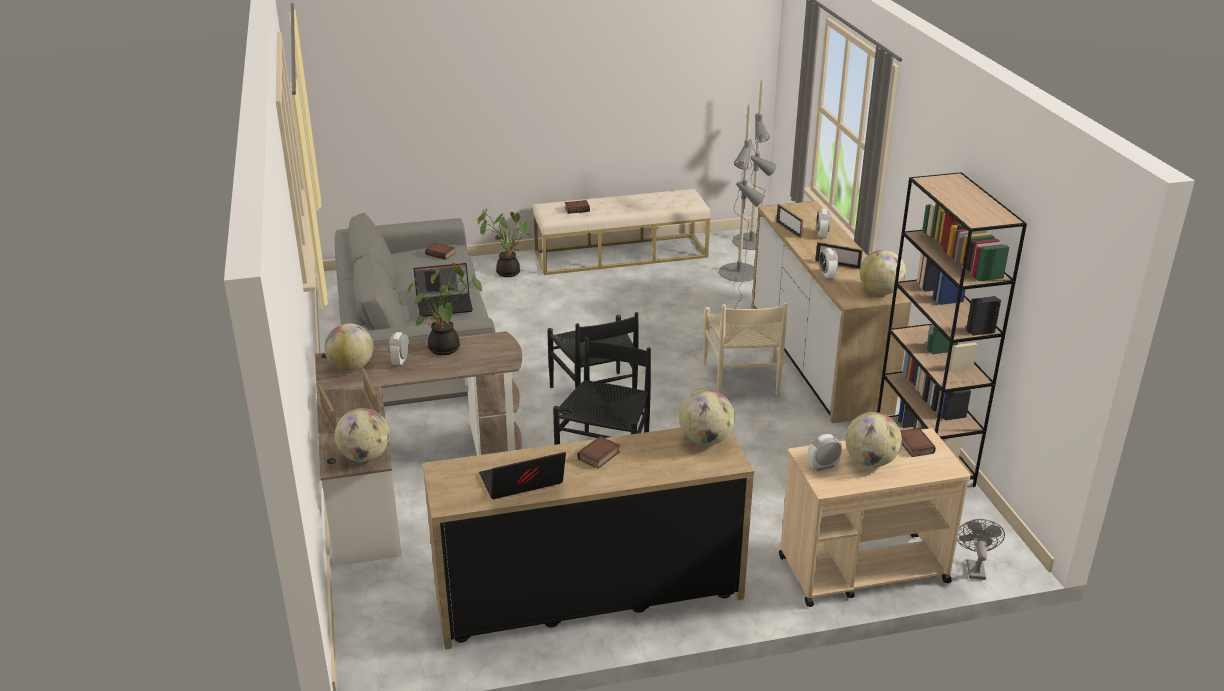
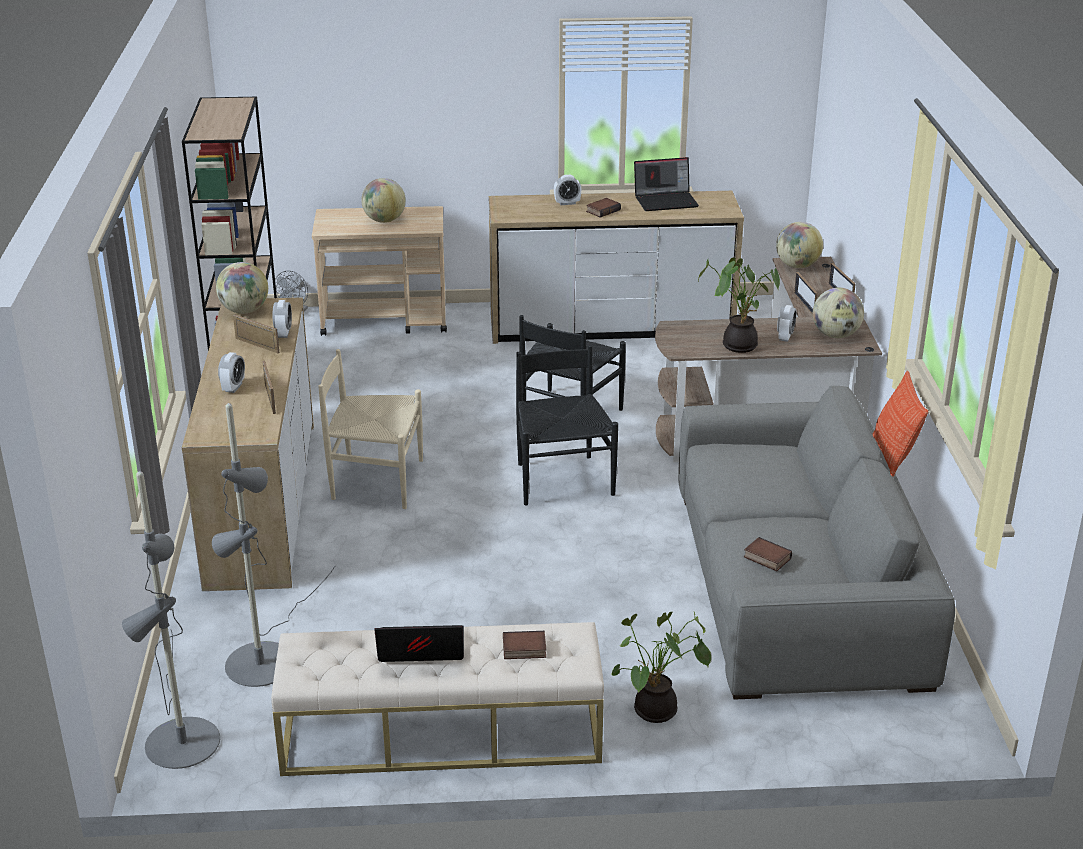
camera: 170 degrees left, 0 degrees up
(337, 298) = (893, 456): none -> orange pillow
(445, 304) = (749, 466): laptop -> laptop (420, 650)
(706, 440) = (514, 213): globe -> none
(743, 380) = (376, 482): beige chair -> beige chair turned 90 degrees counterclockwise
(823, 466) = (424, 221): alarm clock -> alarm clock (567, 203)
(913, 445) = (339, 226): book -> none

